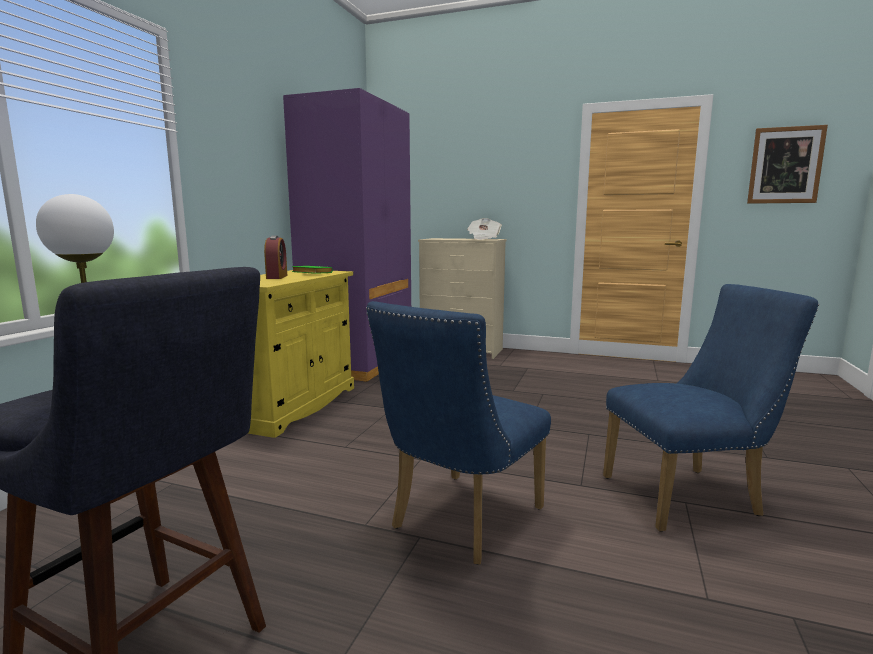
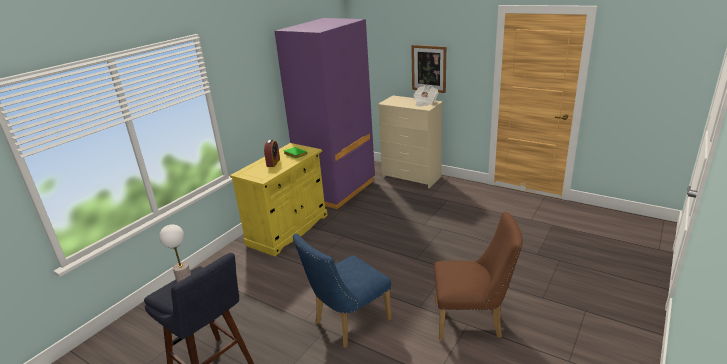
camera: 15 degrees right, 15 degrees up
(690, 496) = (472, 321): blue chair -> brown chair
(785, 165) = (649, 66): picture -> picture (429, 68)

